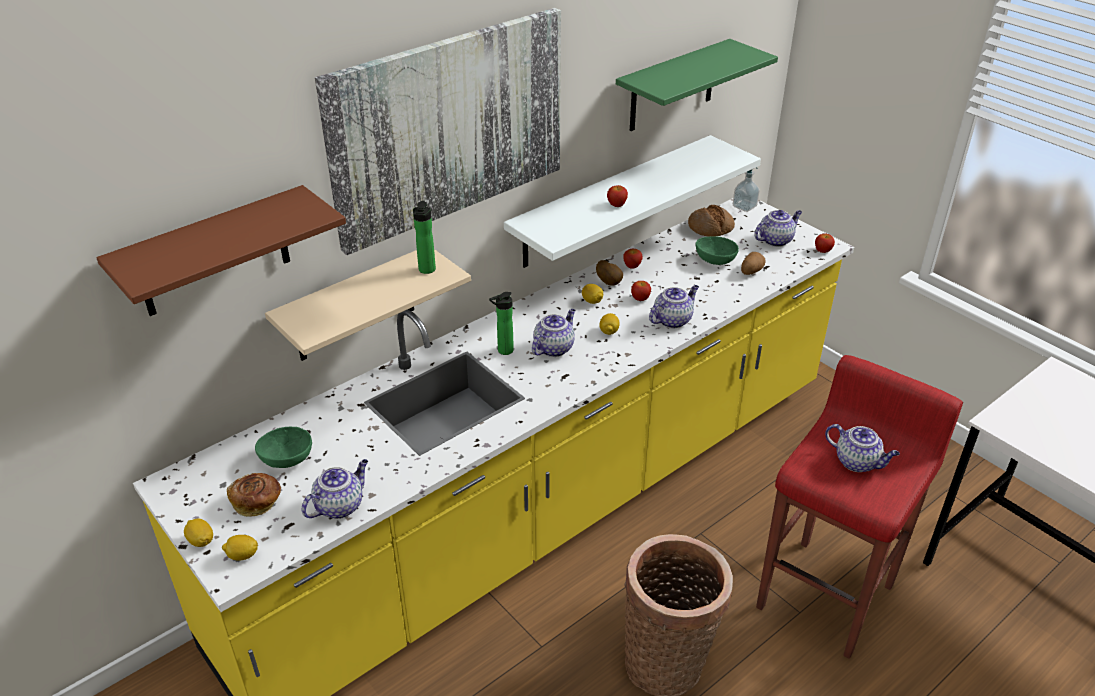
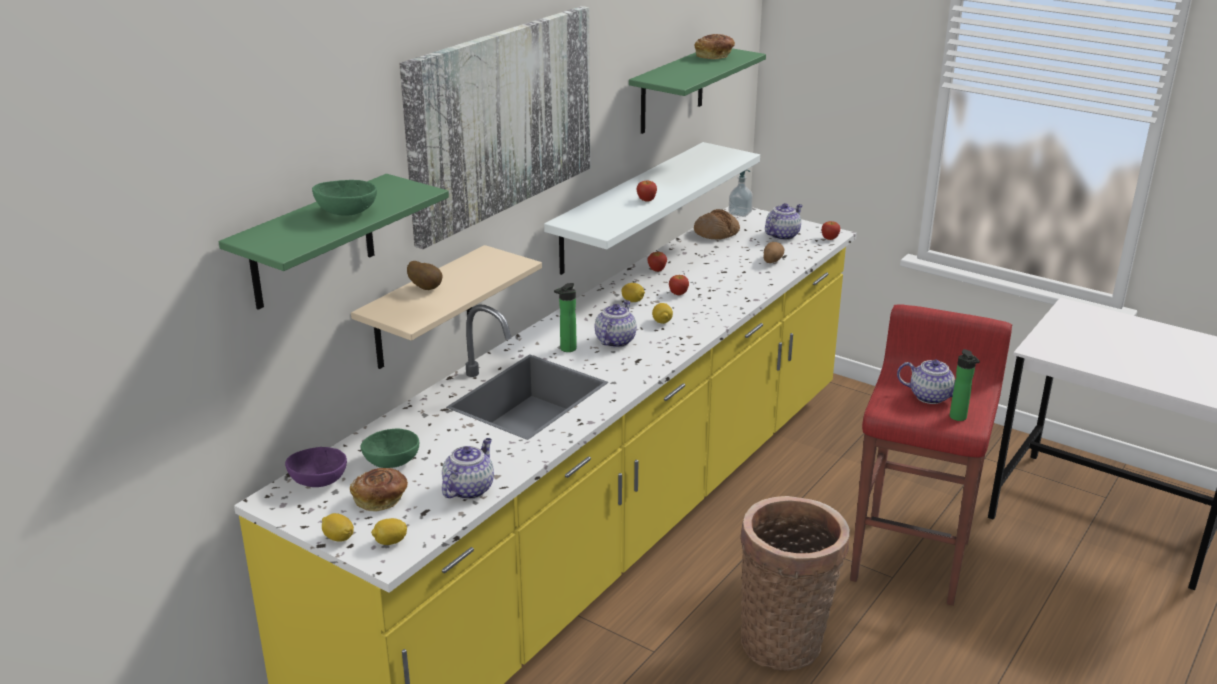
camera: 15 degrees left, 10 degrees down
(213, 253) = (312, 243): brown shelf -> green shelf
(215, 468) = (318, 480): none -> purple bowl
(426, 271) = (496, 263): bottle -> bottle (959, 418)
(609, 282) = (642, 284): potato -> potato (426, 288)
(672, 320) = (718, 305): teapot -> none
(715, 260) = (733, 256): green bowl -> green bowl (347, 211)
(721, 55) = (714, 56): none -> bread

